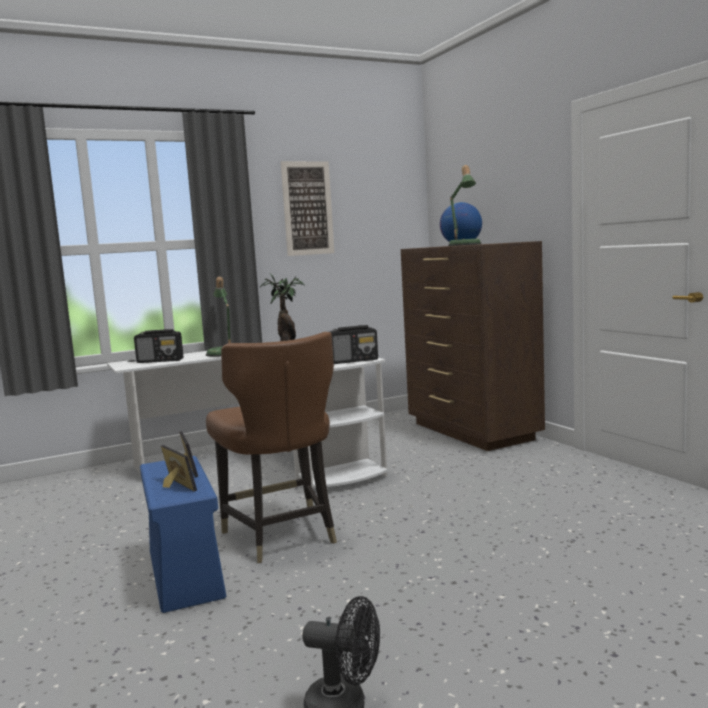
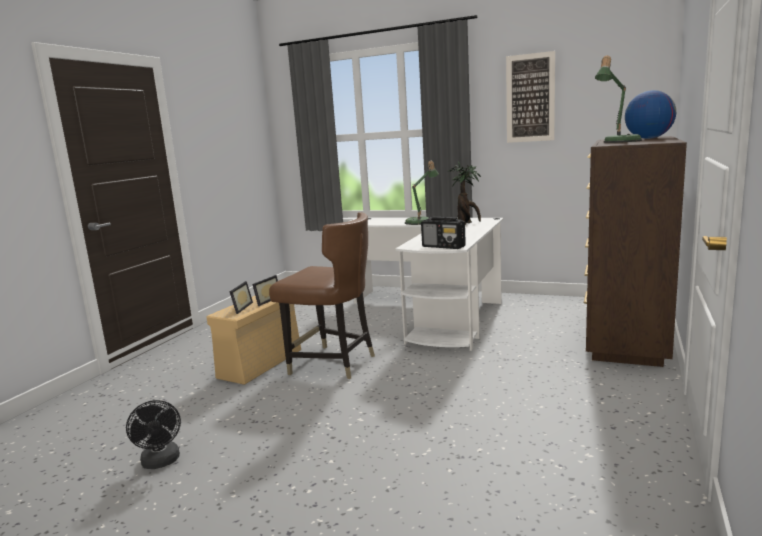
camera: 50 degrees right, 5 degrees up
(160, 361) = (376, 222): radio -> none
(184, 573) = (261, 363): blue storage box -> beige storage box
(281, 536) = (333, 363): brown chair -> brown chair turned 90 degrees counterclockwise

